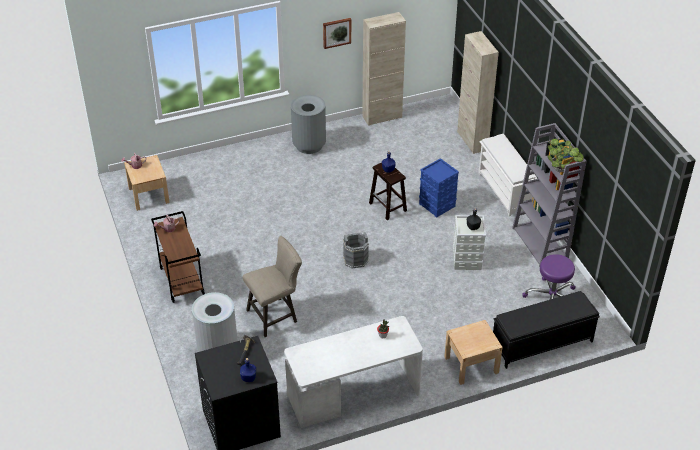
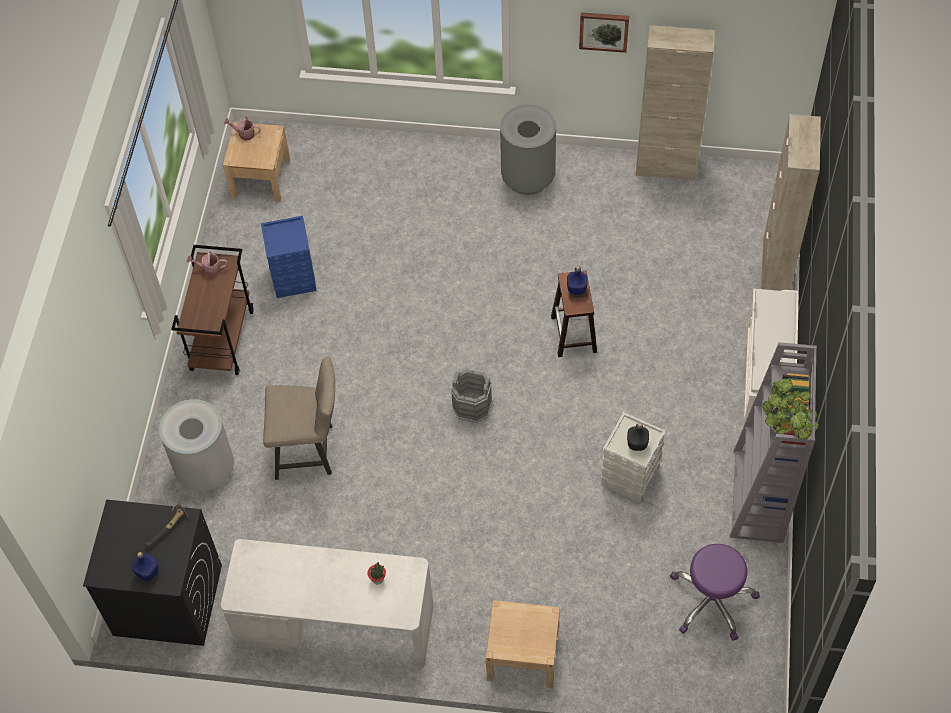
camera: 30 degrees right, 15 degrees up
(437, 205) = (648, 361): blue storage box -> blue storage box (294, 278)
(541, 343) = (645, 668): black bench -> none

